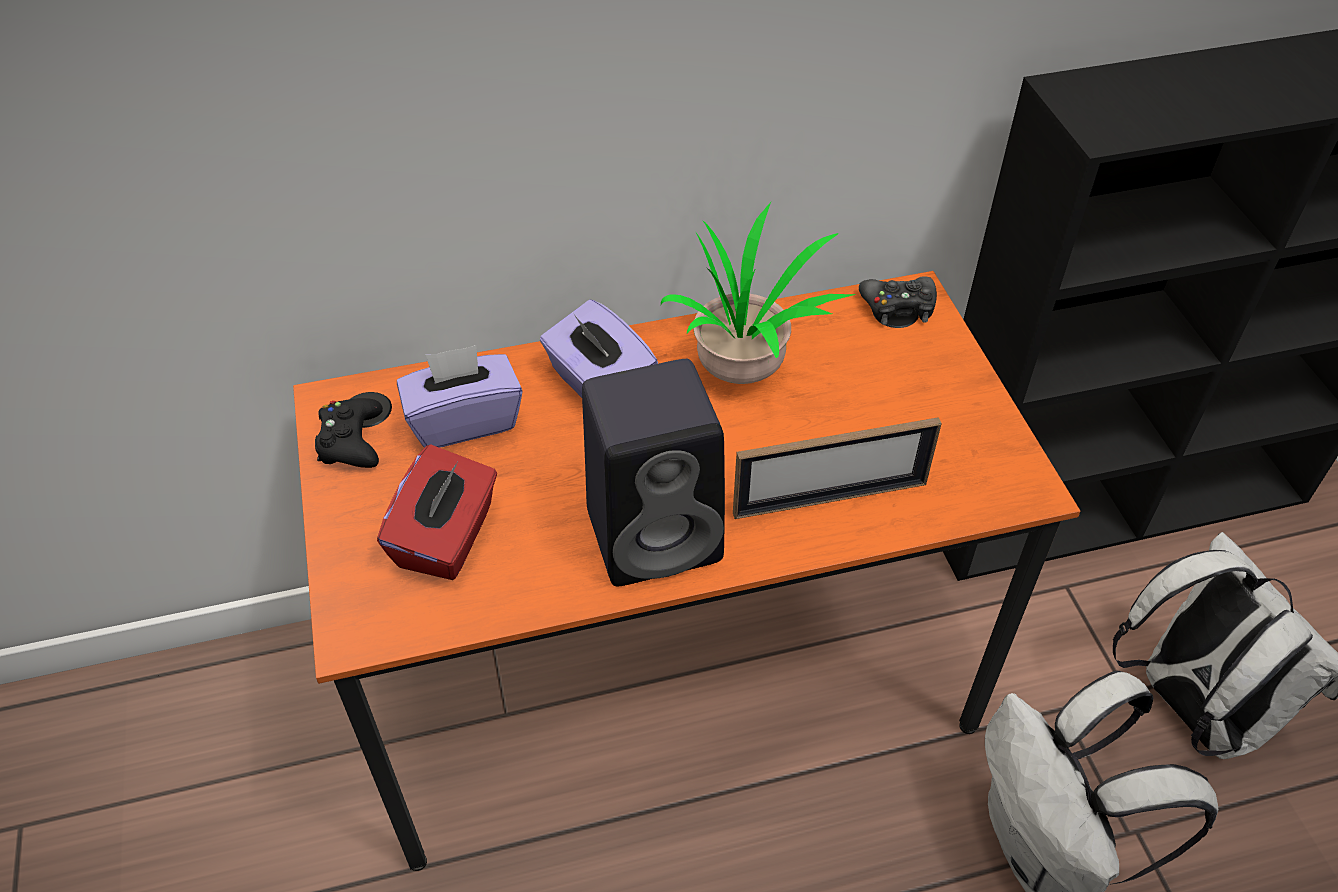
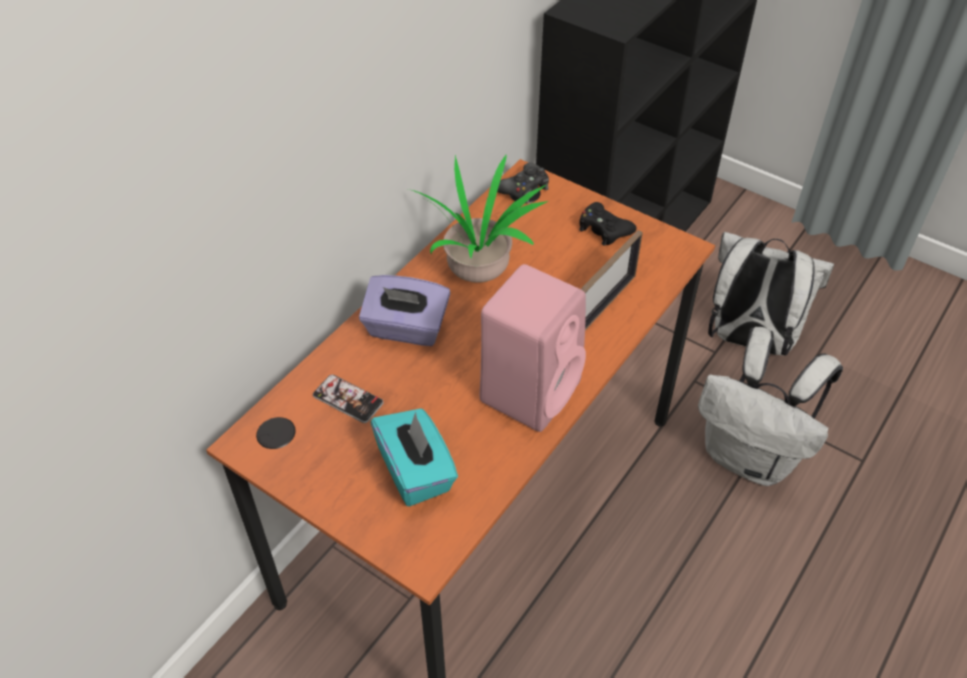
camera: 40 degrees left, 0 degrees up
(351, 442) = (290, 457): black game controller -> black game controller (604, 229)
(447, 538) = (416, 471): red tissue box -> turquoise tissue box
(464, 420) = (348, 399): purple tissue box -> phone
(658, 533) = (531, 389): black speaker -> pink speaker

